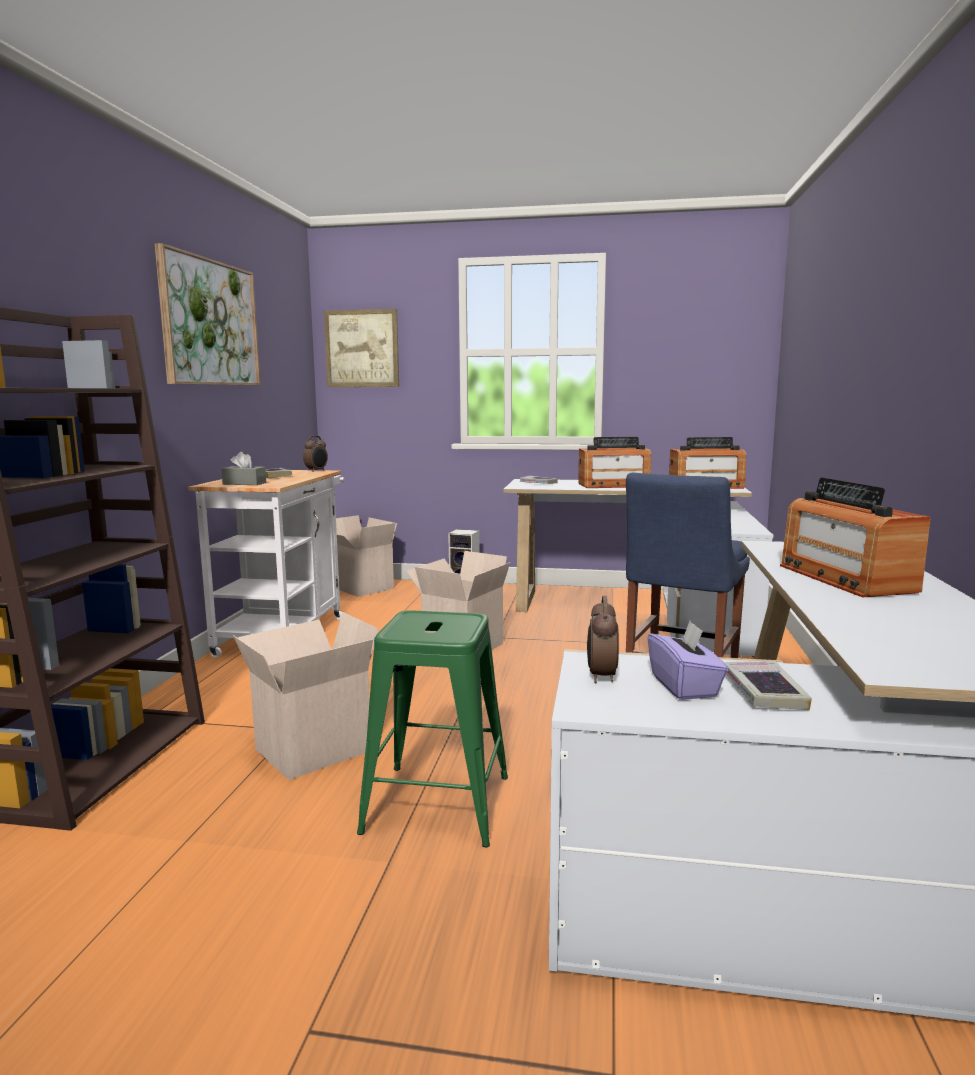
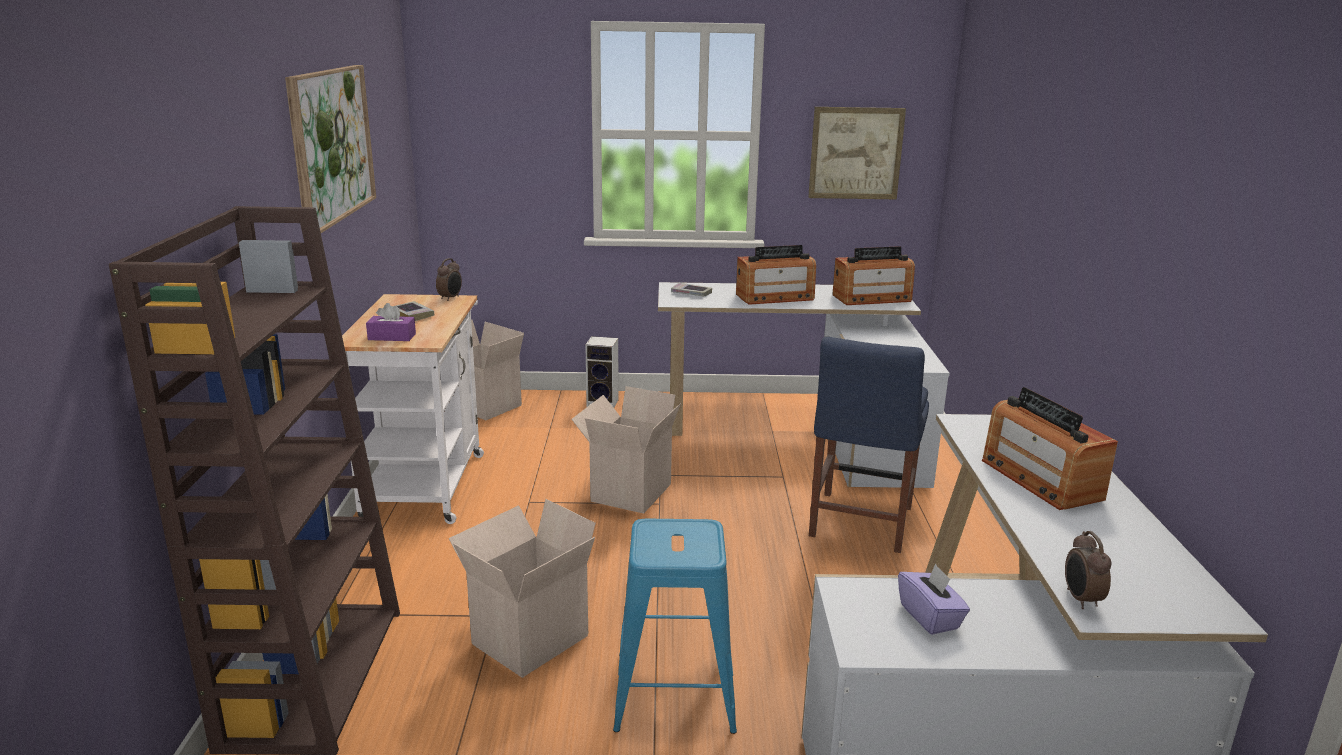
camera: 10 degrees left, 10 degrees up
(244, 483) = (392, 337): grey tissue box -> purple tissue box
(362, 348) = (472, 124): picture -> picture (855, 153)
(438, 804) = (675, 692): green stool -> blue stool
(601, 676) = (859, 610): alarm clock -> alarm clock (1080, 599)
(764, 692) = (992, 619): book -> none

